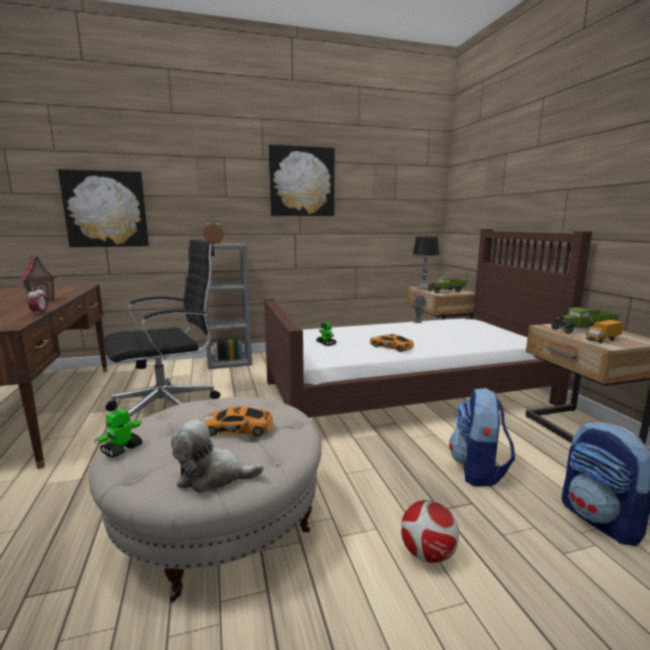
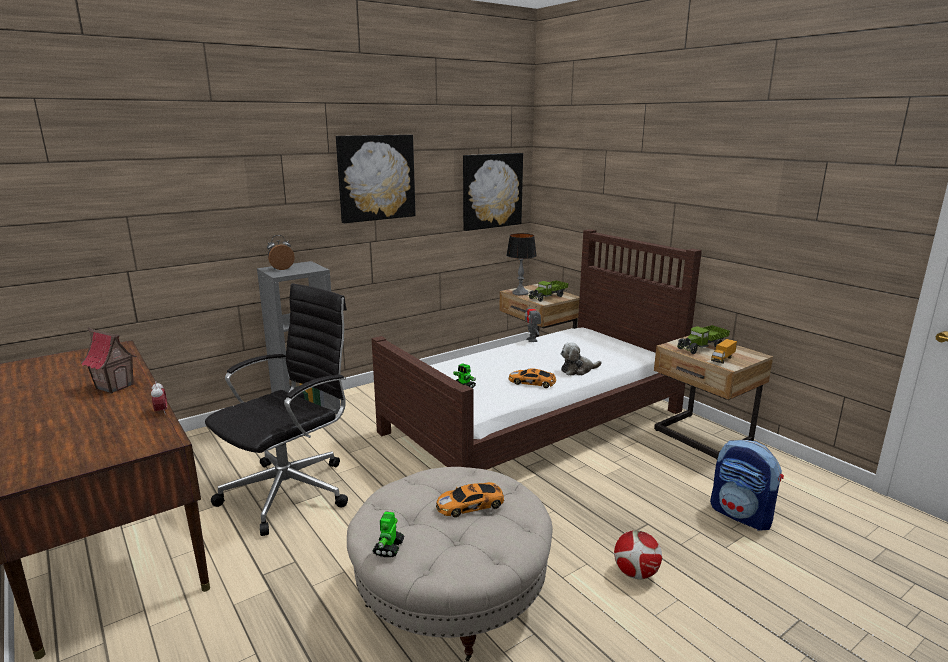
camera: 20 degrees left, 5 degrees up
(106, 209) = (129, 236): picture -> picture (492, 191)
(213, 476) = (492, 552): plush toy -> plush toy (578, 370)
(478, 470) = (639, 493): backpack -> none

